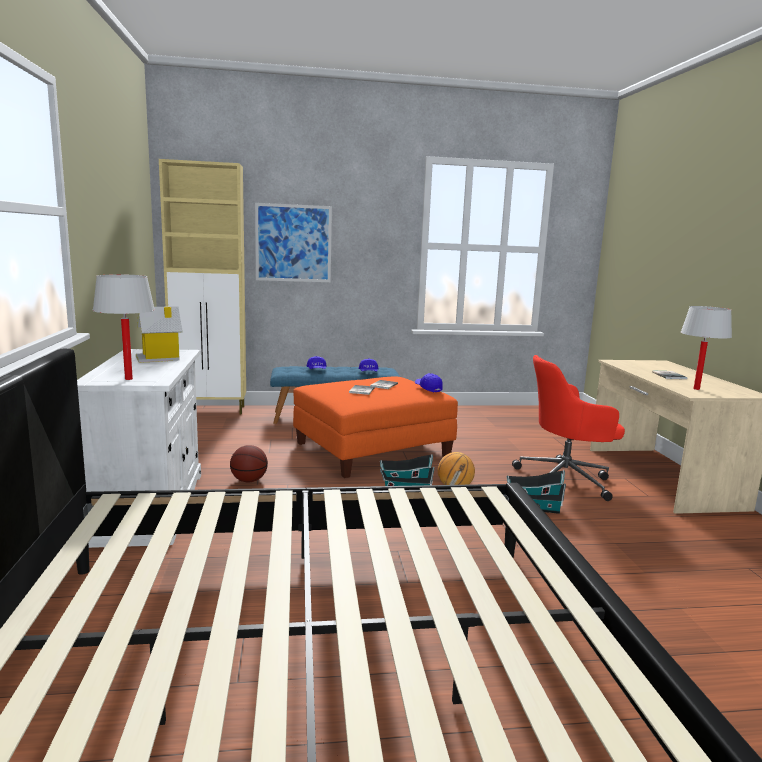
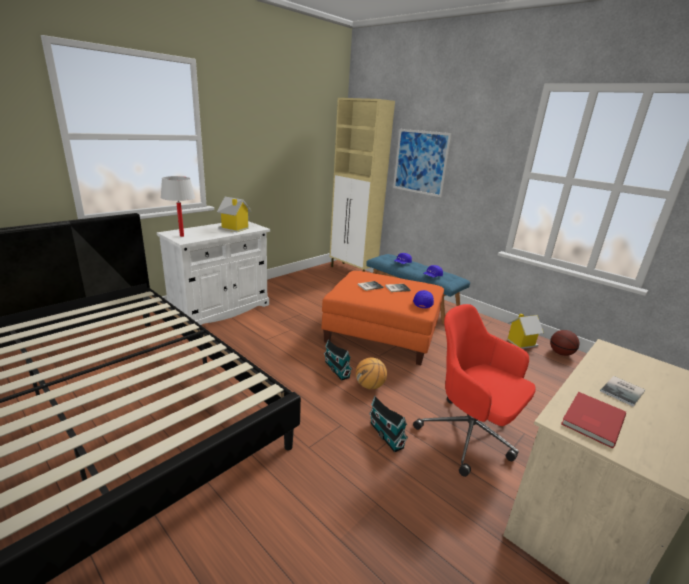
camera: 50 degrees right, 10 degrees up
(249, 481) = (280, 318): basketball -> basketball (561, 353)
(467, 414) = (521, 343): none -> toy house
(696, 389) = (591, 420): white table lamp -> red book

